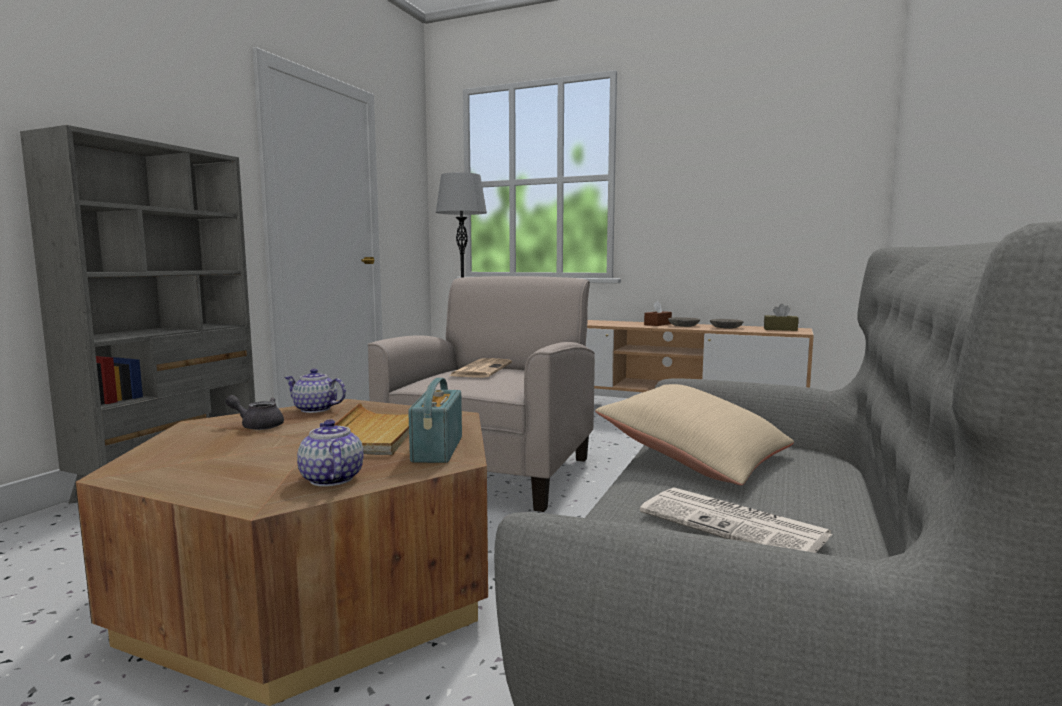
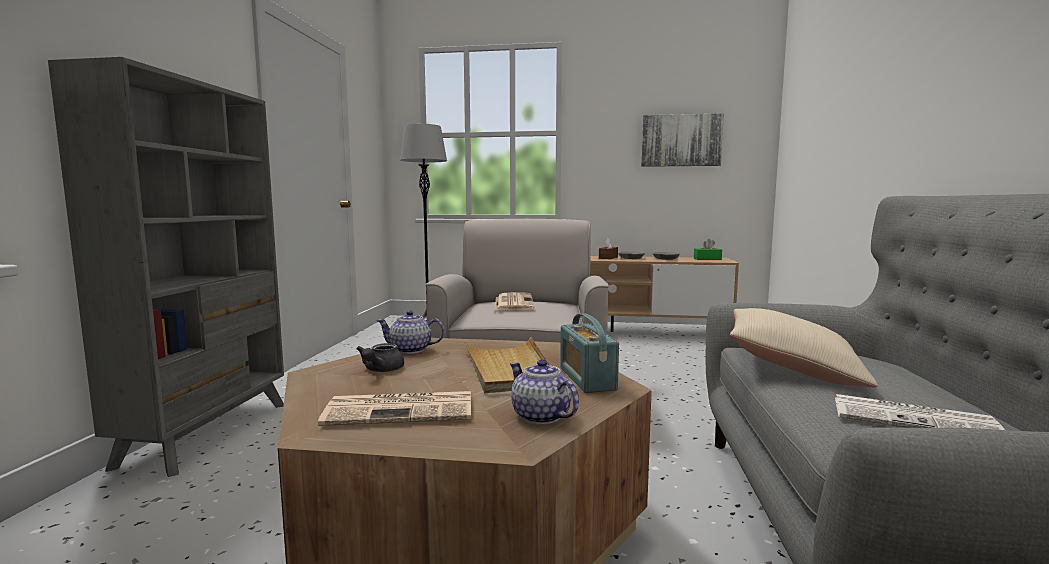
camera: 15 degrees left, 0 degrees up
(220, 461) = (403, 410): none -> newspaper
(258, 426) = (380, 370): grey teapot -> grey teapot turned 75 degrees counterclockwise
(759, 181) = (681, 140): none -> picture
(780, 329) = (707, 259): brown tissue box -> green tissue box

